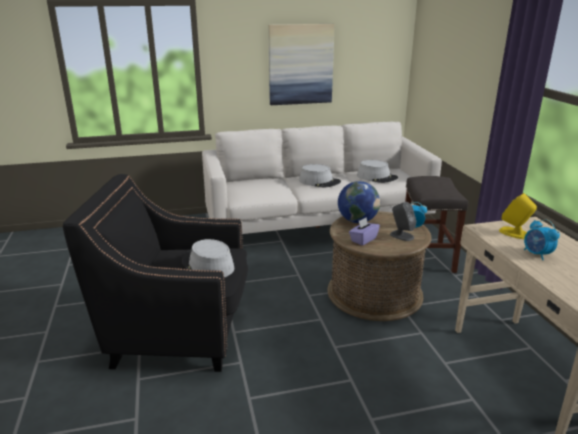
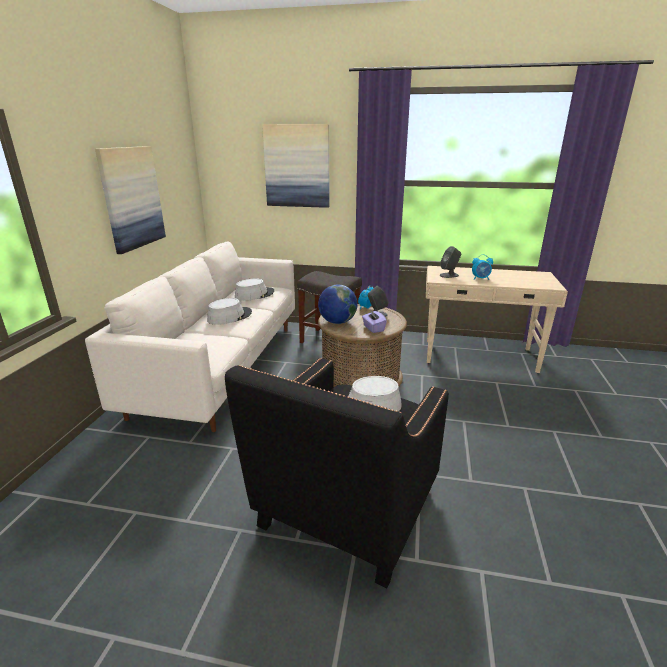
camera: 65 degrees left, 0 degrees up
(469, 55) = (297, 166): none -> picture
(514, 233) = (449, 275): yellow speaker -> grey speaker

